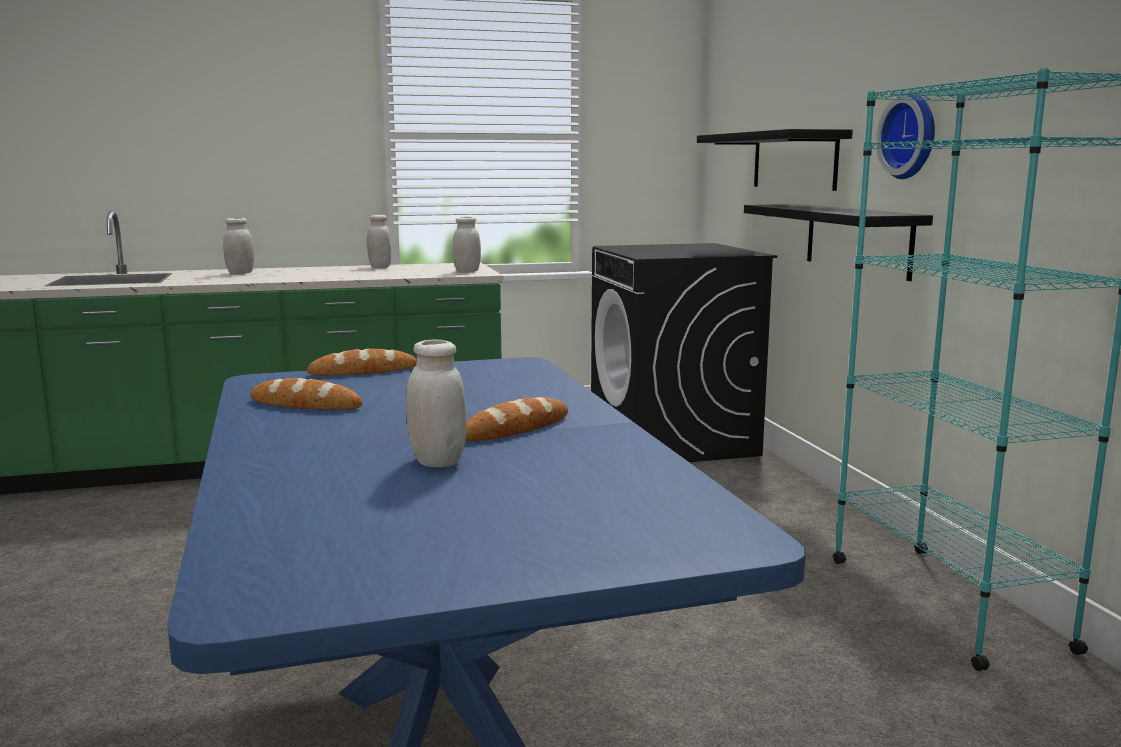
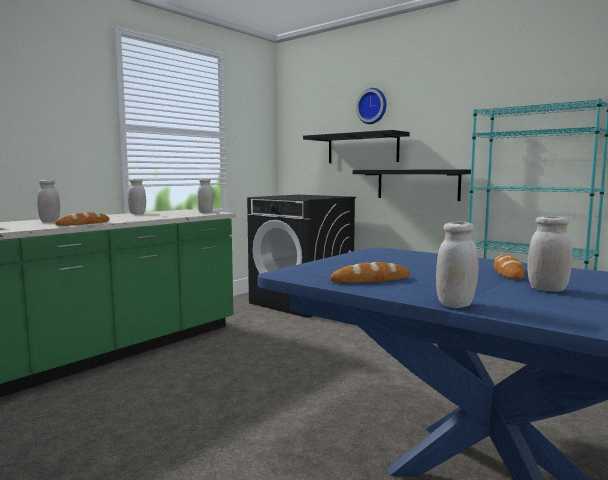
camera: 35 degrees left, 5 degrees down
(243, 453) = (455, 304): none -> white jar
(363, 371) = (323, 262): bread -> bread (83, 223)
(912, 136) = (454, 134): wall clock -> wall clock (372, 106)

